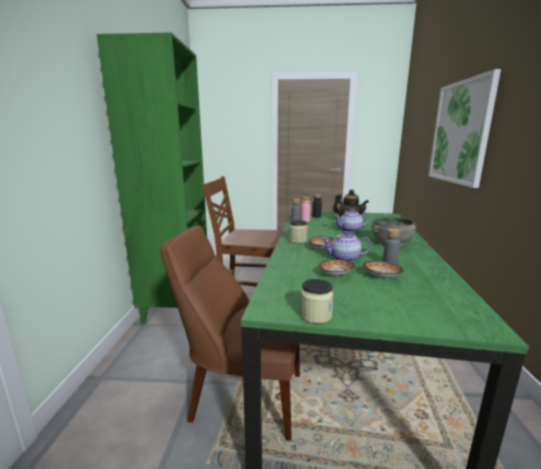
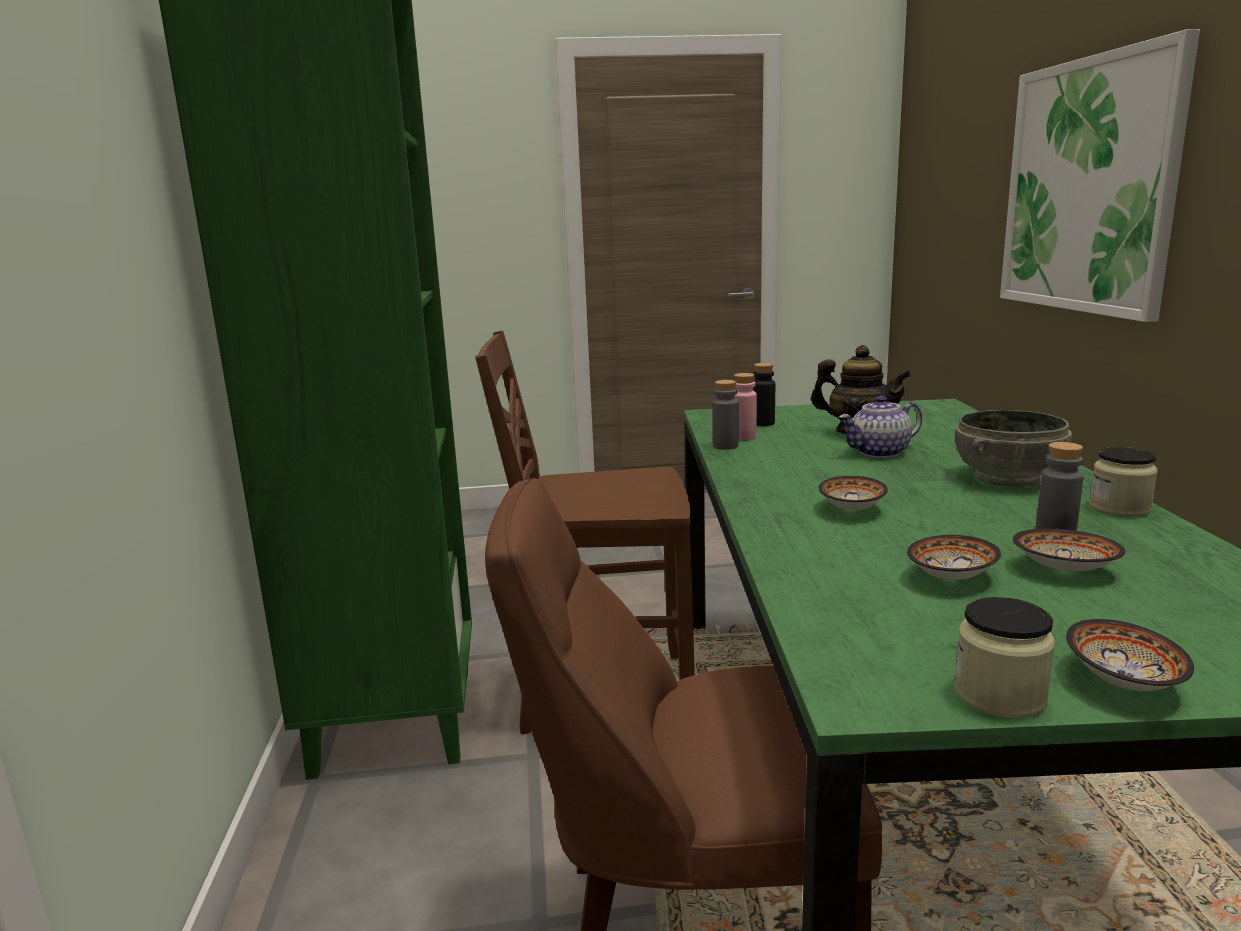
camera: 10 degrees left, 0 degrees up
(298, 240) = (772, 493): jar -> jar (1119, 508)
(344, 259) = (934, 532): teapot -> none
(365, 317) = (1121, 683): none -> bowl

